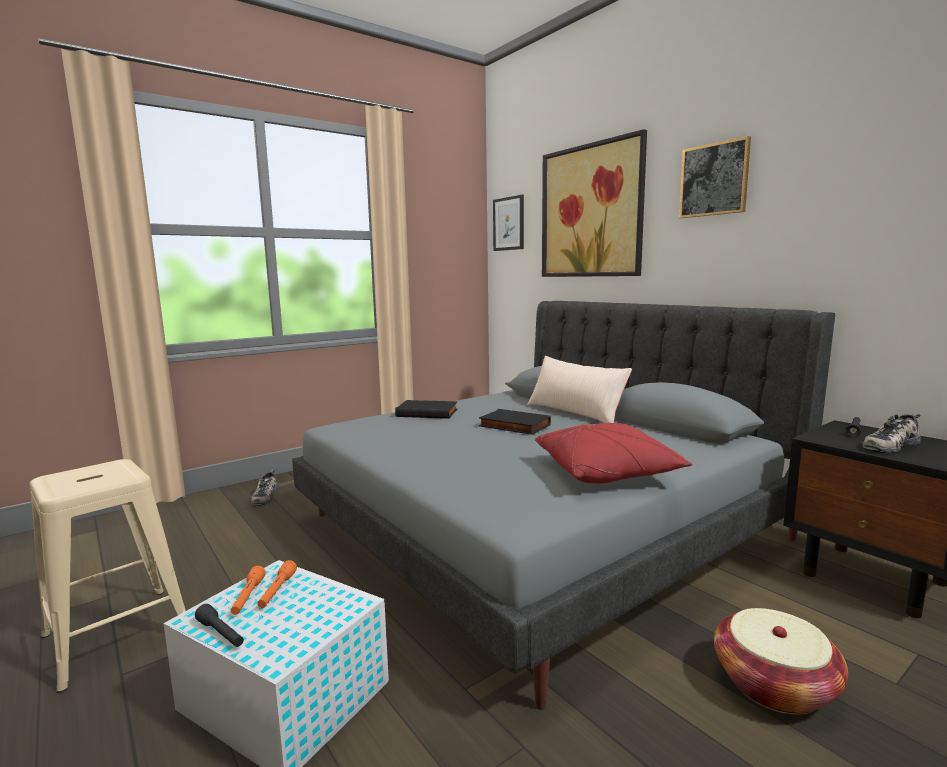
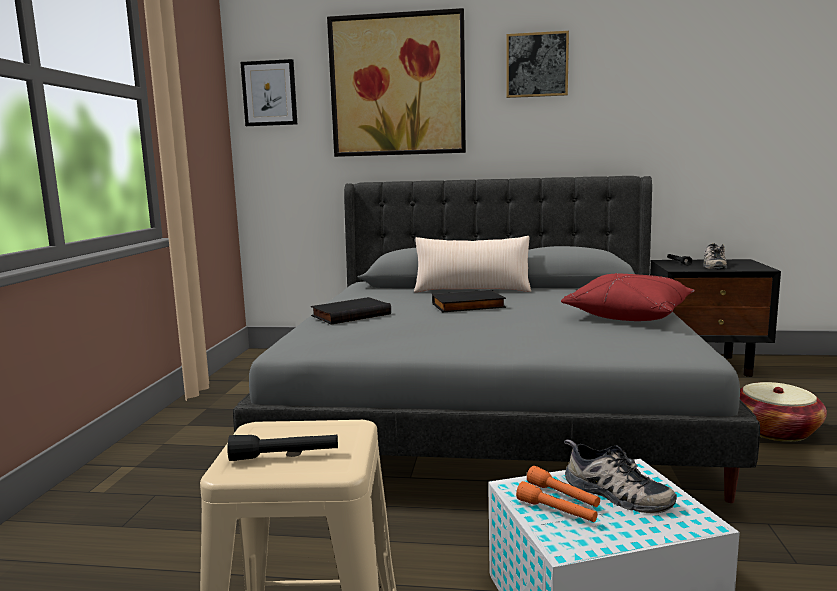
camera: 45 degrees left, 0 degrees up
(221, 634) = (619, 539): black flashlight -> black flashlight (285, 456)
(264, 496) = (123, 497): shoe -> shoe (614, 493)

